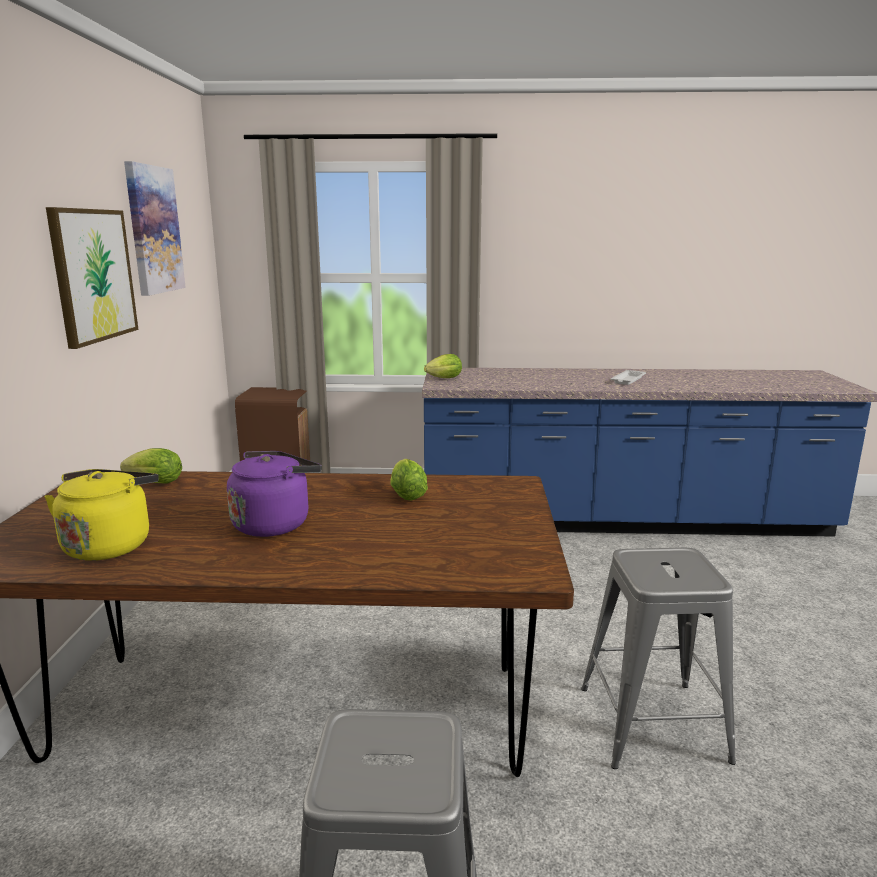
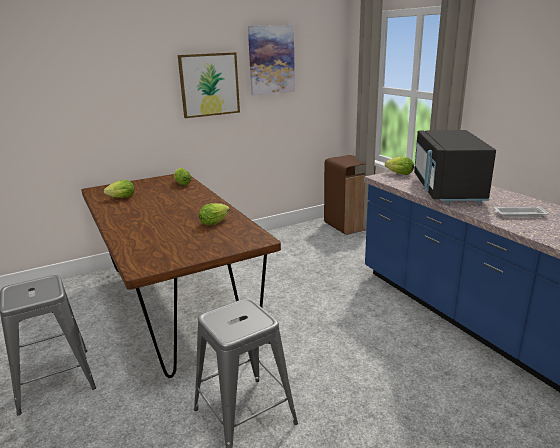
camera: 60 degrees right, 5 degrees up
(110, 544) = (120, 198): yellow kettle -> lettuce
(274, 523) = (158, 211): purple kettle -> none
(529, 379) = (447, 190): none -> black microwave

